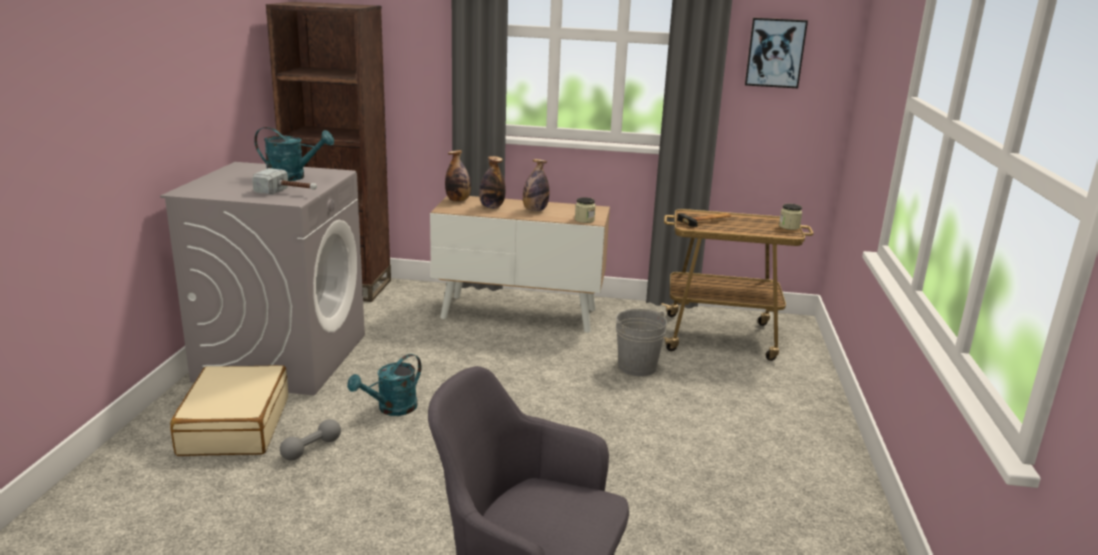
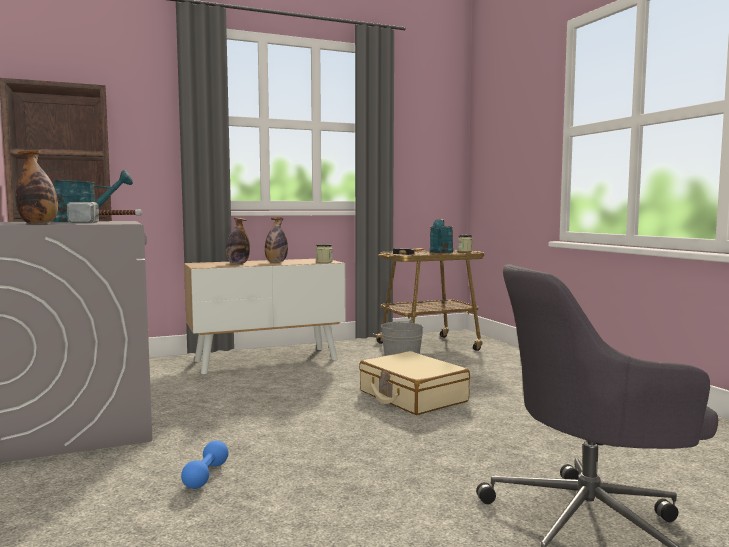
camera: 30 degrees left, 15 degrees down
(234, 425) = (89, 483): beige suitcase -> beige suitcase (412, 397)
(311, 449) = (206, 476): grey dumbbell -> blue dumbbell
(391, 409) = (245, 432): turquoise watering can -> turquoise watering can (441, 252)
(458, 200) = (201, 264): bottle -> bottle (39, 224)
(775, 53) = (420, 137): picture -> none

